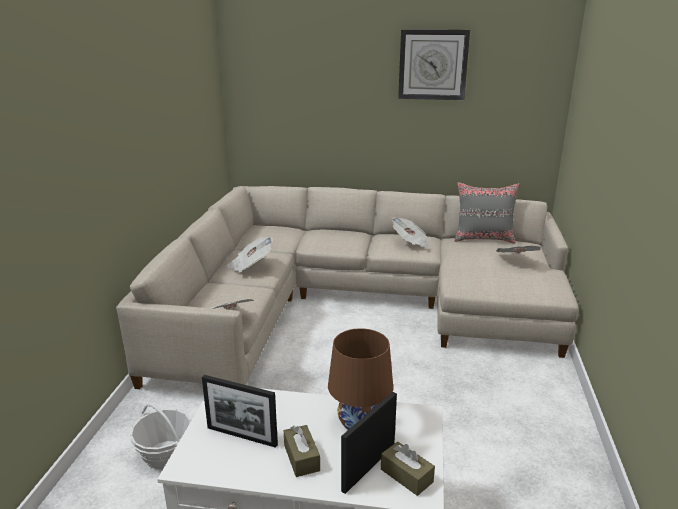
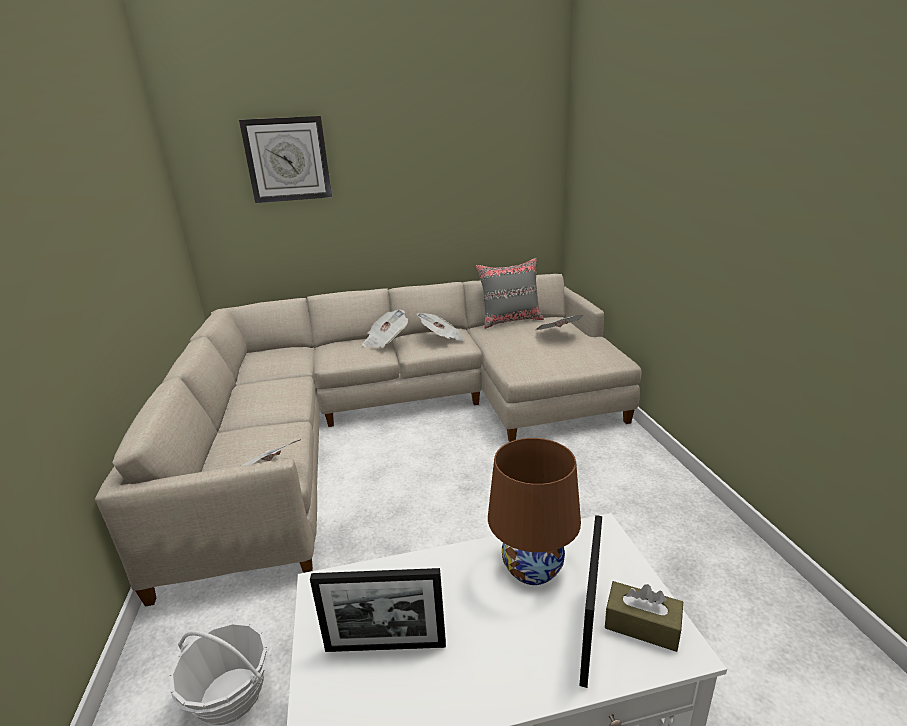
camera: 20 degrees left, 0 degrees up
(250, 265) = (268, 399): newspaper -> newspaper (385, 341)
(301, 458) = (492, 650): brown tissue box -> none
(433, 64) = (427, 140): wall clock -> wall clock (287, 160)

